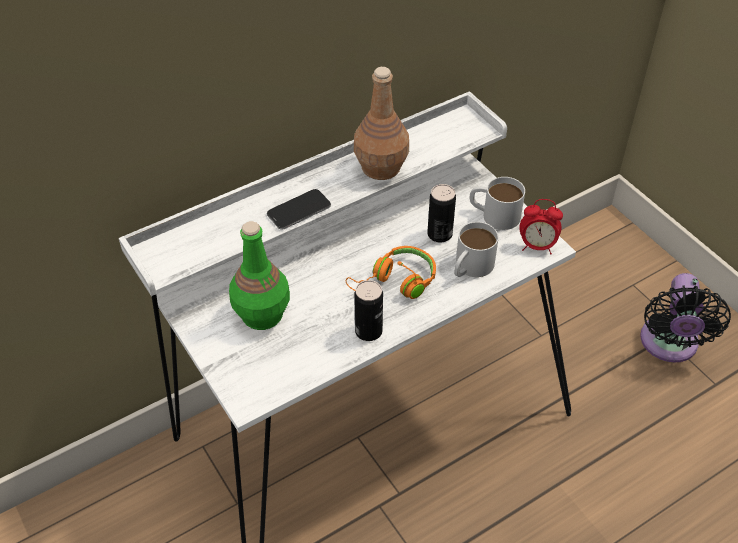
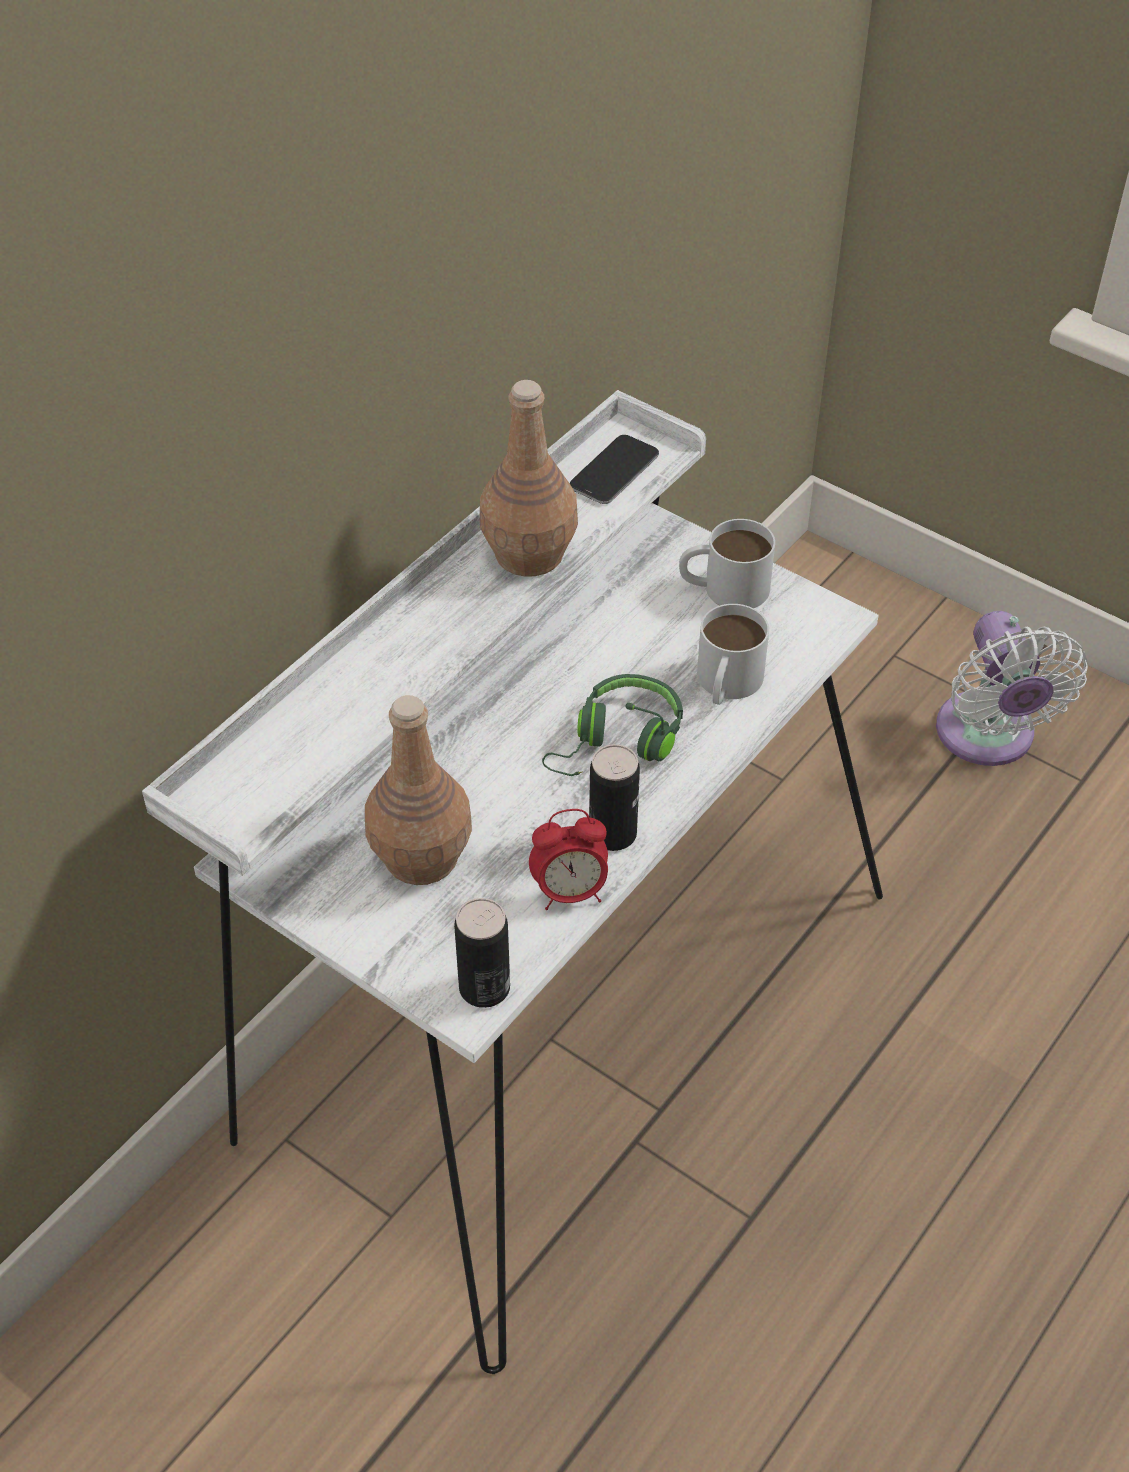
camera: 20 degrees left, 0 degrees up
(261, 315) = (421, 858): green bottle -> brown bottle
(299, 210) = (427, 661): phone -> phone (614, 471)
(395, 282) = (618, 742): orange headphones -> green headphones
(439, 234) = (652, 643): can -> can (484, 988)
(537, 246) = (815, 622): alarm clock -> alarm clock (570, 892)
(669, 345) = (988, 738): black fan -> white fan

